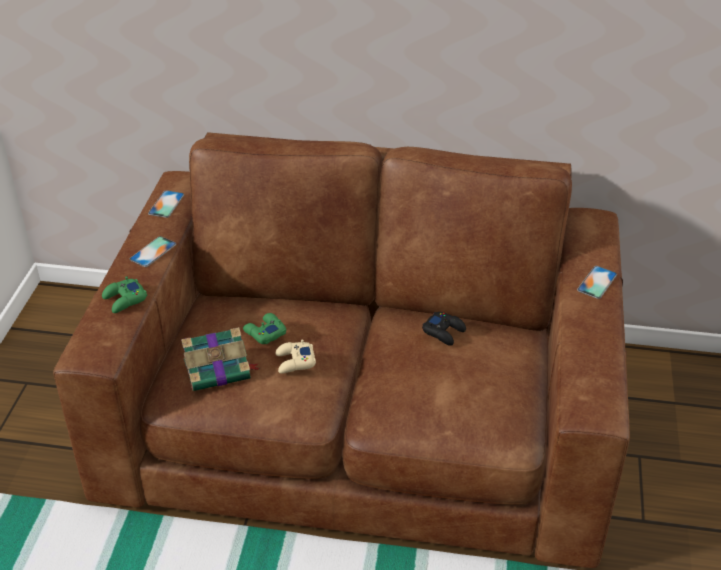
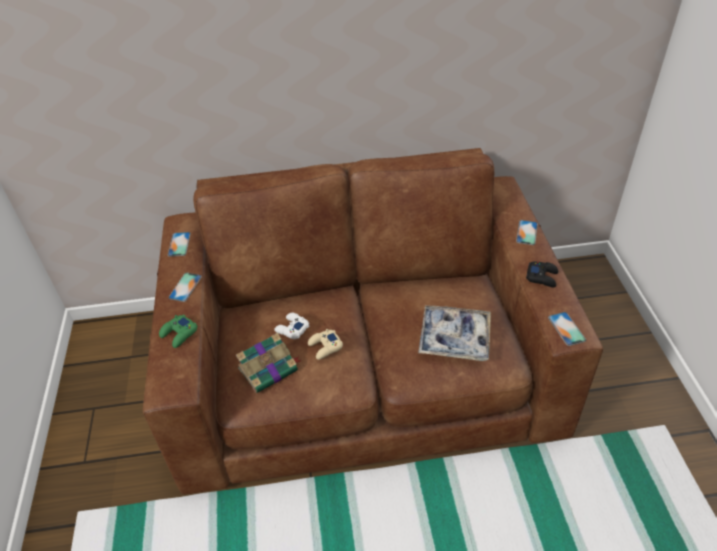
camera: 15 degrees left, 5 degrees up
(264, 332) = (292, 329): green game controller -> white game controller
(444, 332) = (423, 294): black game controller -> black game controller (542, 277)
(457, 390) = (454, 338): none -> tray
(589, 404) = (566, 329): none -> phone

